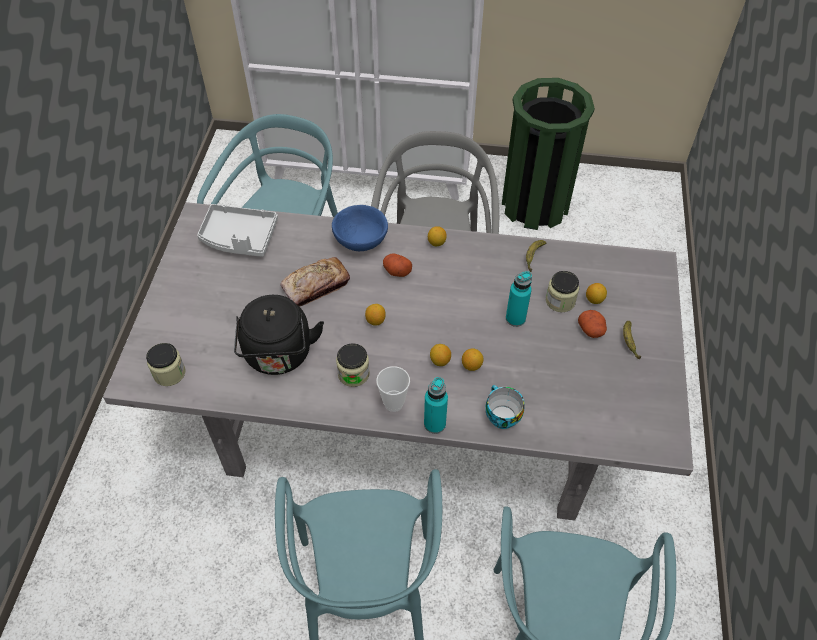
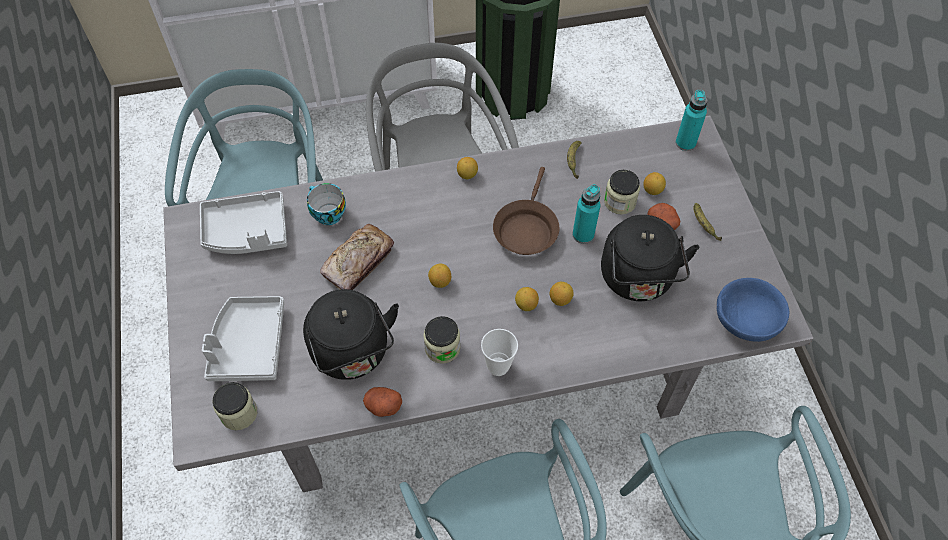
camera: 20 degrees left, 5 degrees up
(200, 324) = (248, 345): none -> grey tray
(361, 240) = (385, 195): blue bowl -> blue bowl (746, 321)
(396, 271) = (438, 219): potato -> potato (383, 406)
(434, 424) = (549, 374): turquoise bottle -> turquoise bottle (685, 143)
(467, 299) = (526, 229): none -> brown frying pan
(500, 416) = (611, 344): cup -> cup (327, 214)
(548, 370) = (638, 280): none -> black kettle

